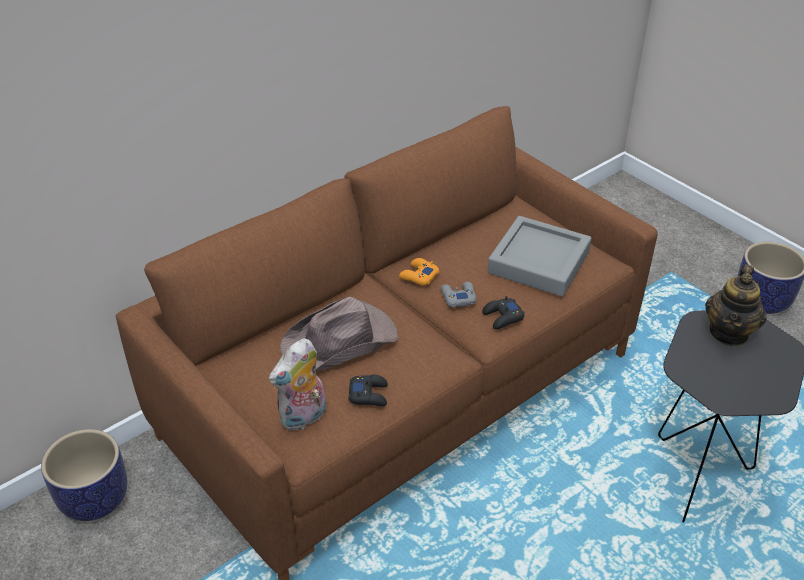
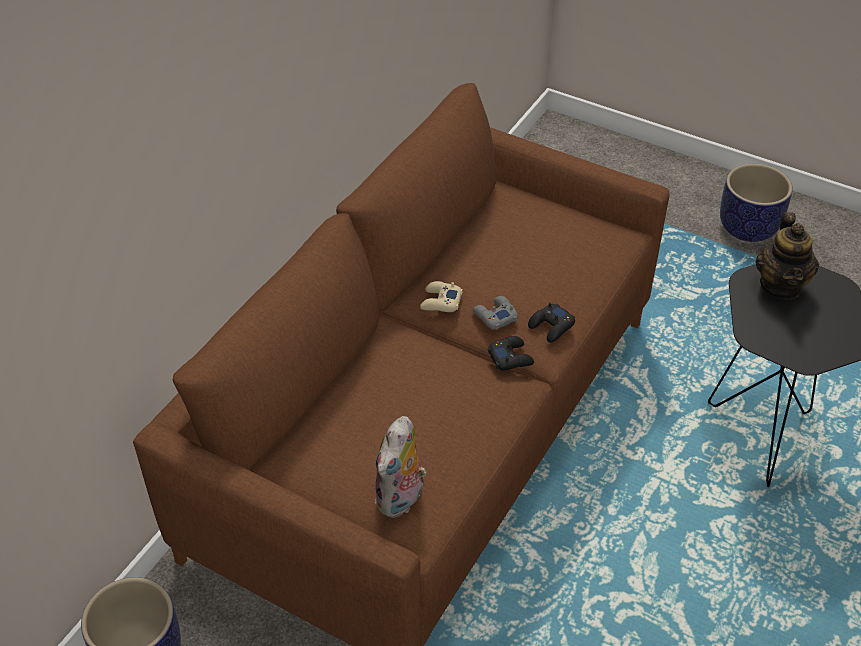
camera: 20 degrees left, 5 degrees up
(341, 342) = (396, 401): brown hat -> none
(369, 394) = (457, 452): black game controller -> black game controller (510, 357)
(418, 276) = (440, 302): orange game controller -> beige game controller
(539, 262) = (558, 253): grey tray -> none

